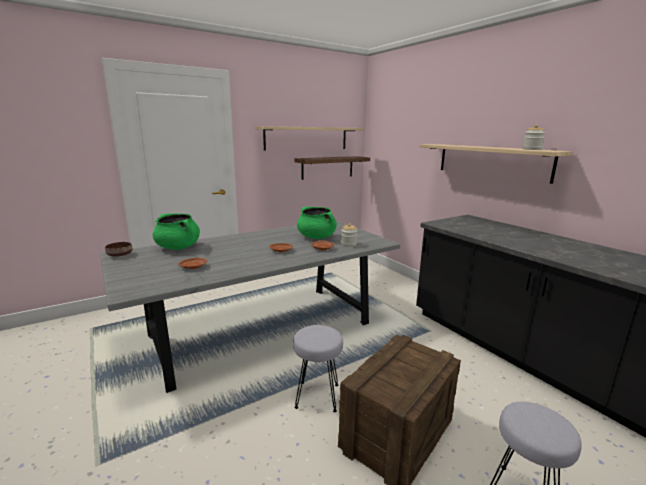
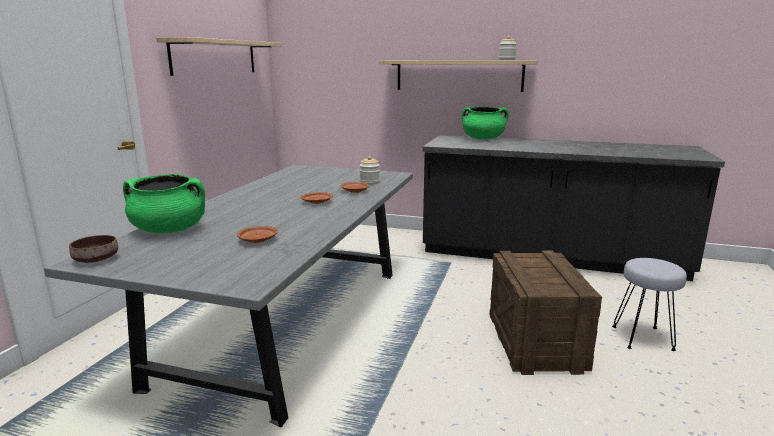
camera: 40 degrees left, 0 degrees up
(317, 237) = (320, 183): green cooking pot -> green cooking pot (483, 138)
(317, 396) = (441, 349): grey stool -> none
(327, 167) = (240, 99): shelf -> none

